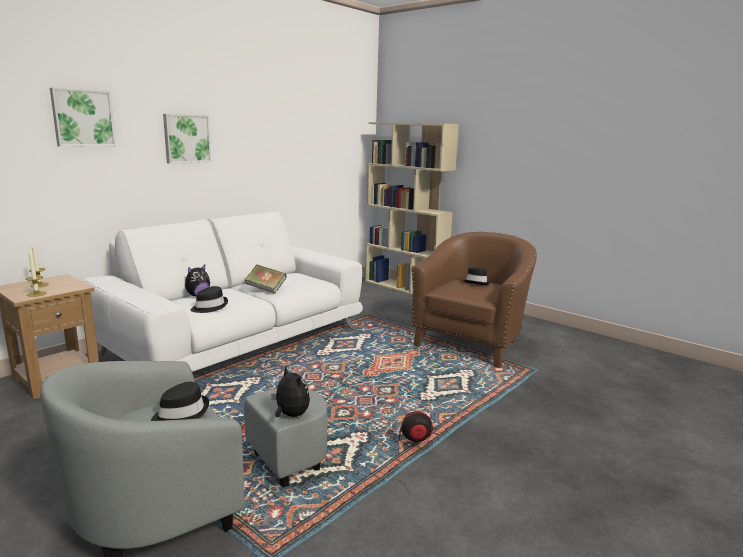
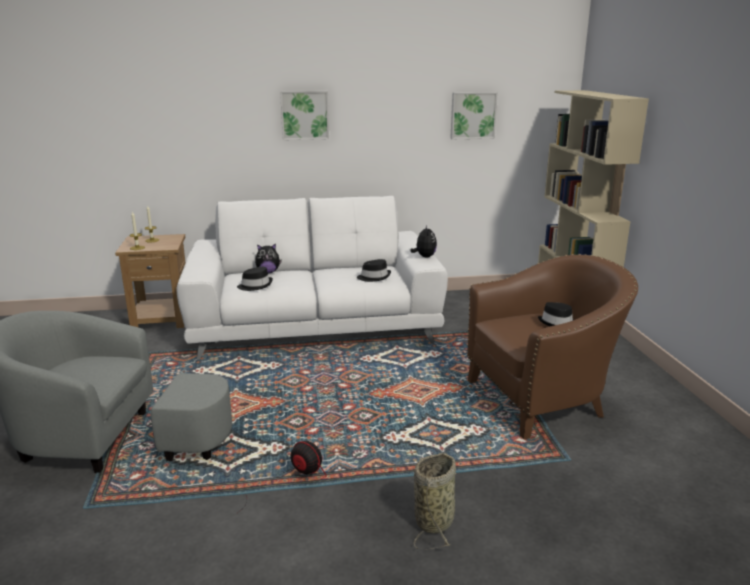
camera: 40 degrees right, 5 degrees up
(83, 118) = (204, 98): picture -> picture (473, 115)
(181, 414) = (106, 369): black hat -> black hat (374, 277)
(266, 289) = (328, 279): book -> none
(290, 415) = (177, 400): plush toy -> plush toy (424, 256)
(530, 433) = (435, 520): none -> basket

